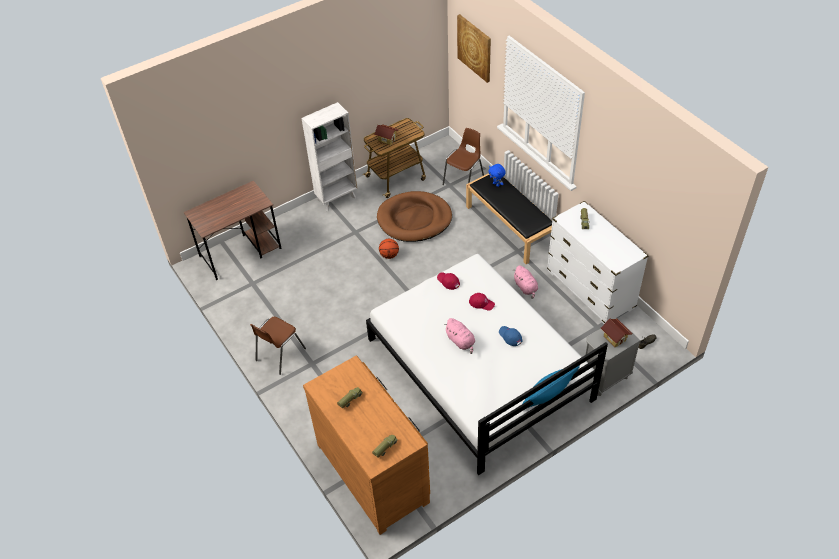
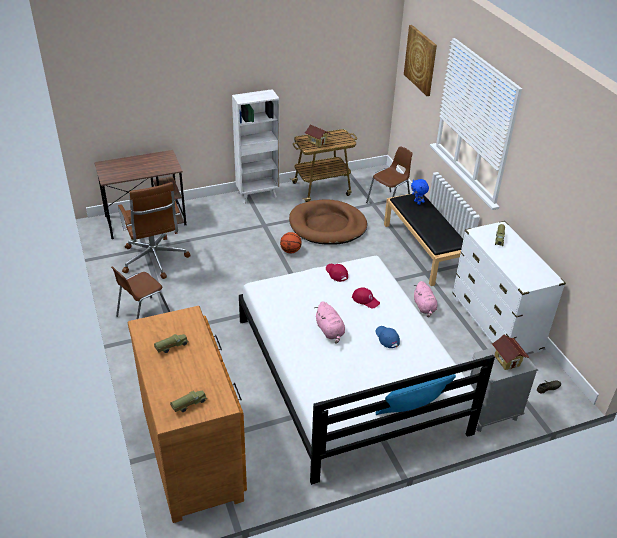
camera: 10 degrees right, 10 degrees down
(266, 294) = (154, 260): none -> brown office chair

